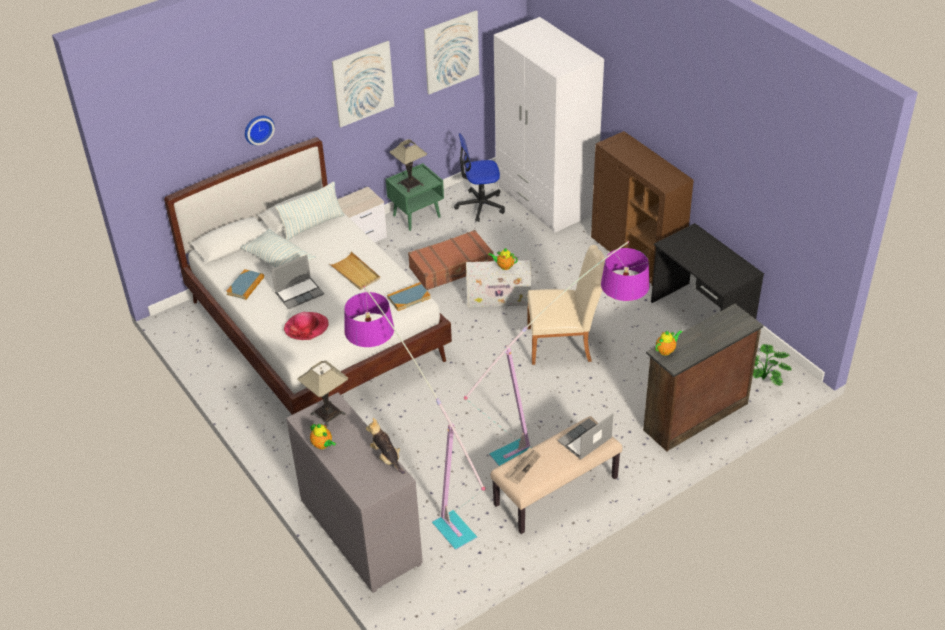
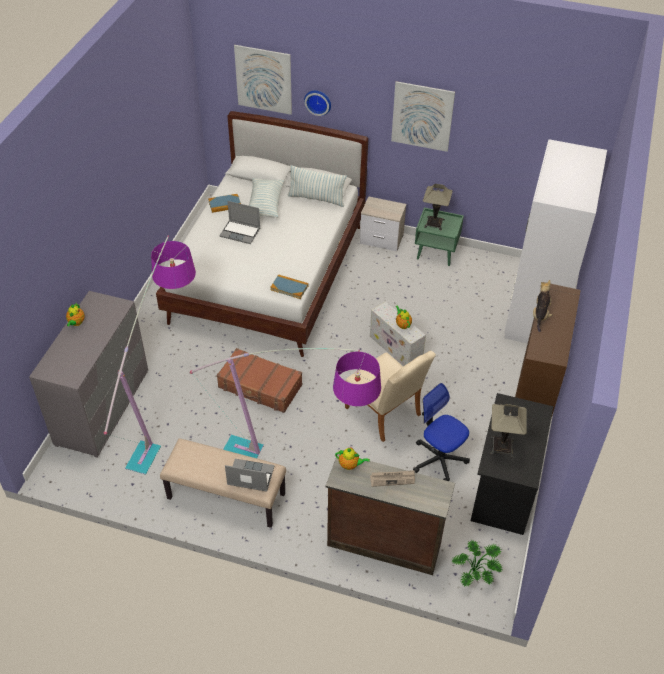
camera: 50 degrees right, 5 degrees up
(306, 327) = (209, 255): hat -> none
(328, 414) = (108, 308): table lamp -> table lamp (502, 446)
(355, 273) = (288, 246): beige tray -> none
(387, 458) = (88, 362): plush toy -> plush toy (540, 315)
(451, 52) = (519, 136): picture -> picture (263, 79)
(452, 268) = (402, 303): brown suitcase -> brown suitcase (260, 387)
(480, 206) = (486, 279): office chair -> office chair (439, 459)
(523, 466) = (193, 453): newspaper -> newspaper (392, 479)

